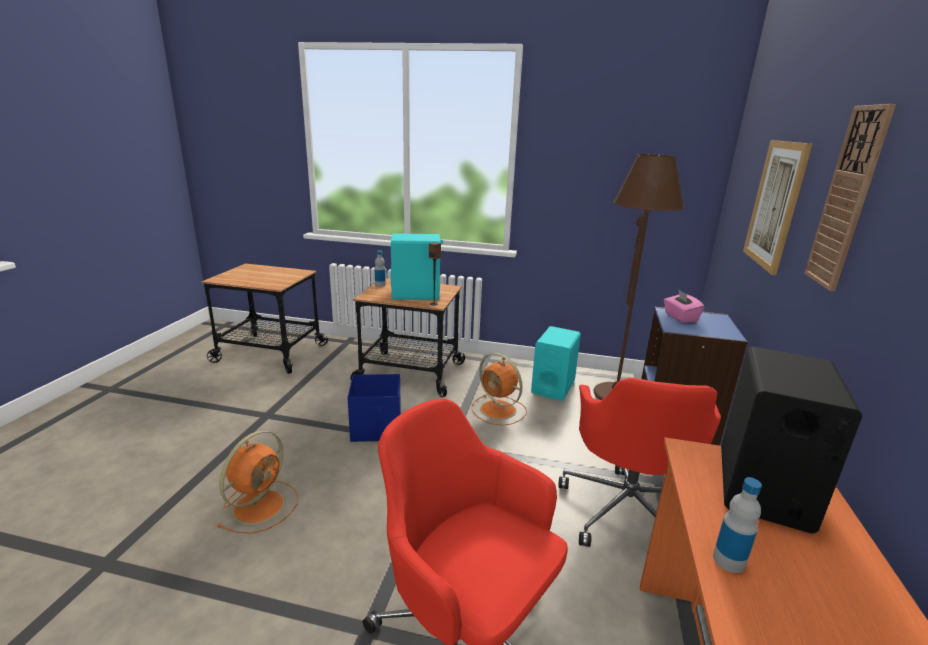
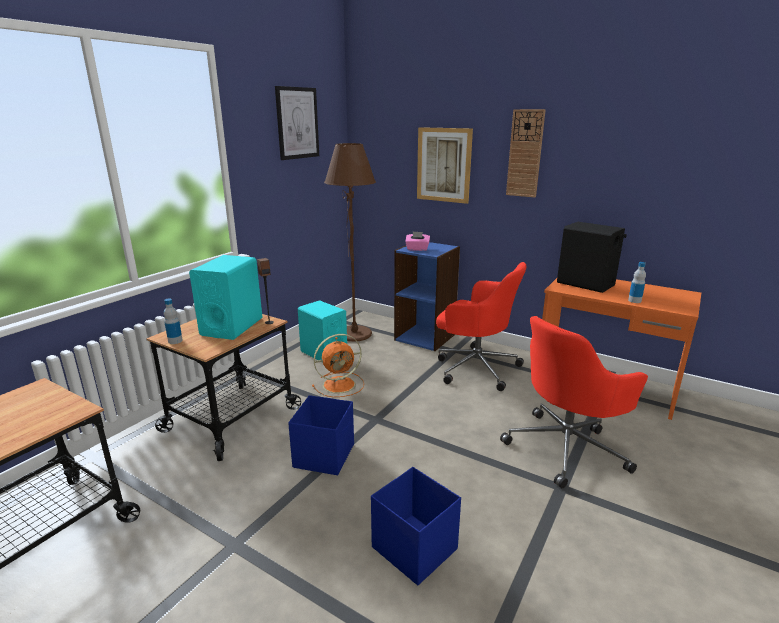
camera: 70 degrees left, 0 degrees up
(260, 505) = (414, 547): orange fan -> blue storage box
(629, 126) = (297, 123): none -> picture

